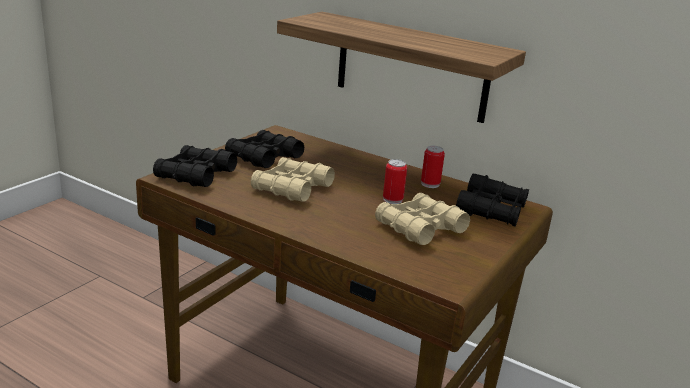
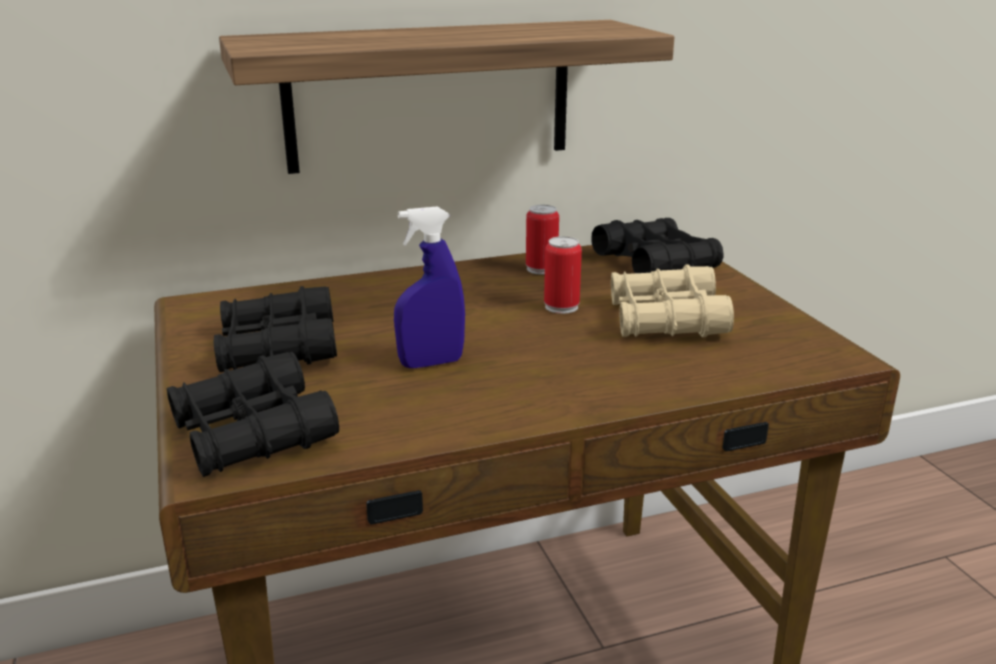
camera: 50 degrees left, 0 degrees up
(292, 188) = (431, 363): beige binoculars -> blue spray bottle

